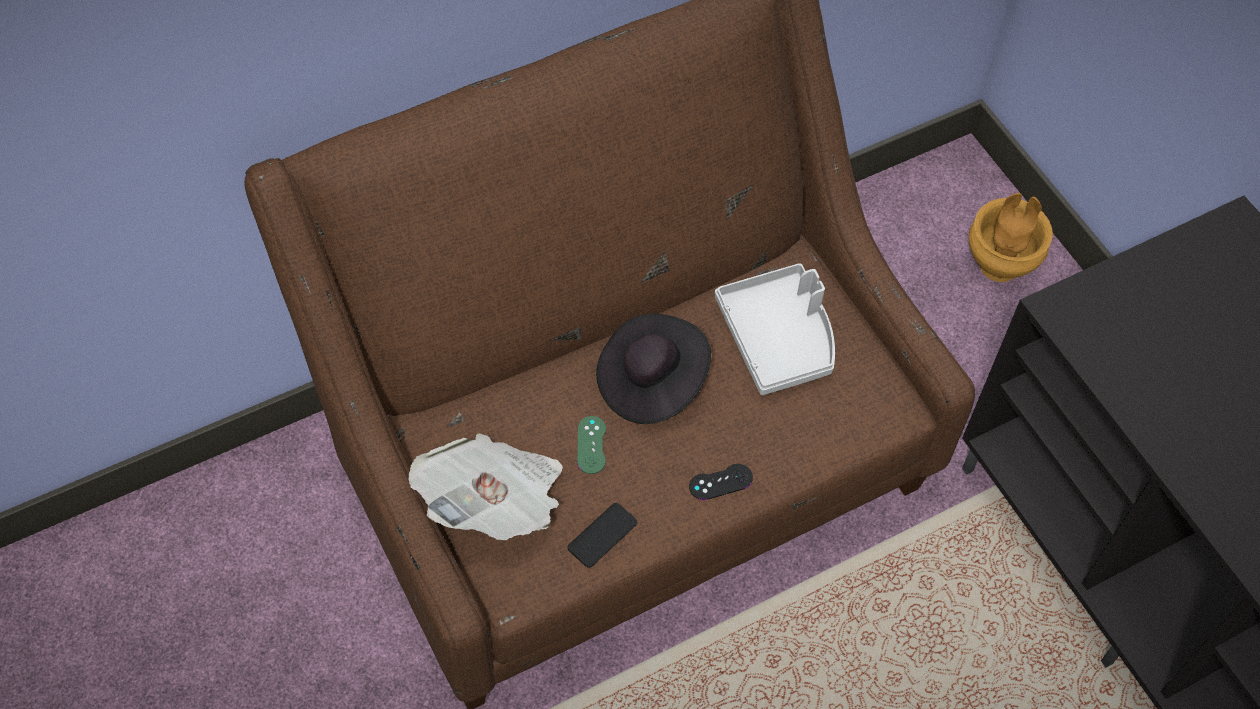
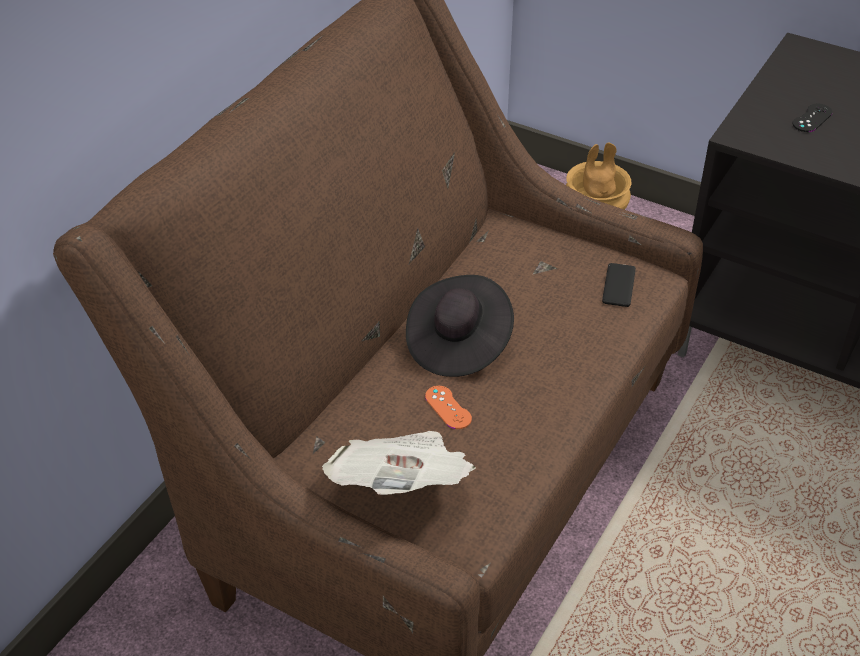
camera: 30 degrees left, 15 degrees down
(591, 445) = (448, 407): green game controller -> orange game controller
(602, 535) = (512, 465): phone -> phone (618, 285)
(720, 482) = (571, 384): black game controller -> black game controller (812, 118)
(779, 337) = (530, 272): grey tray -> none

